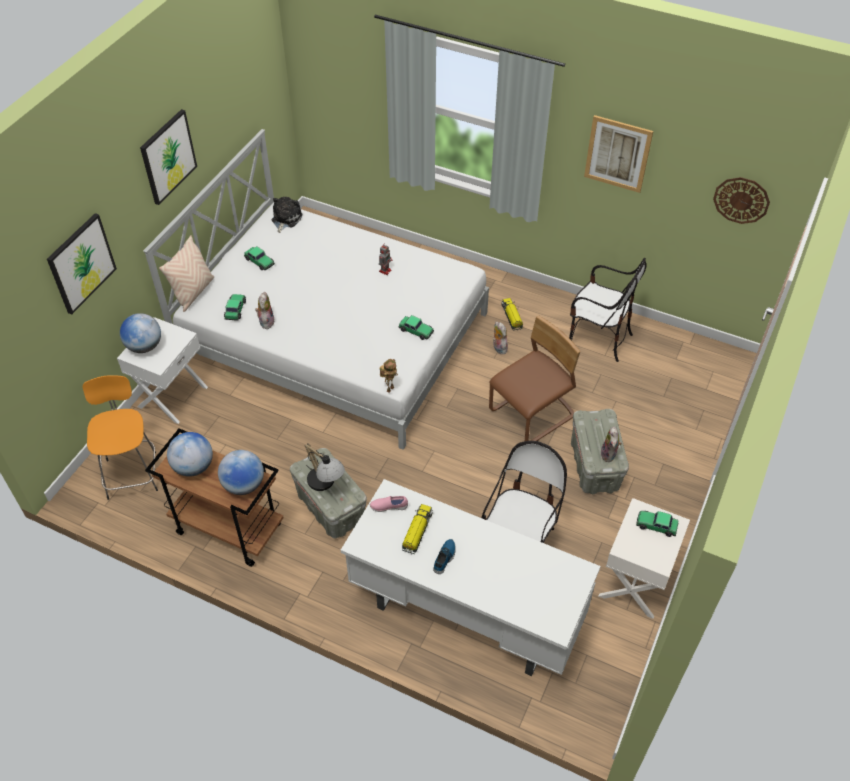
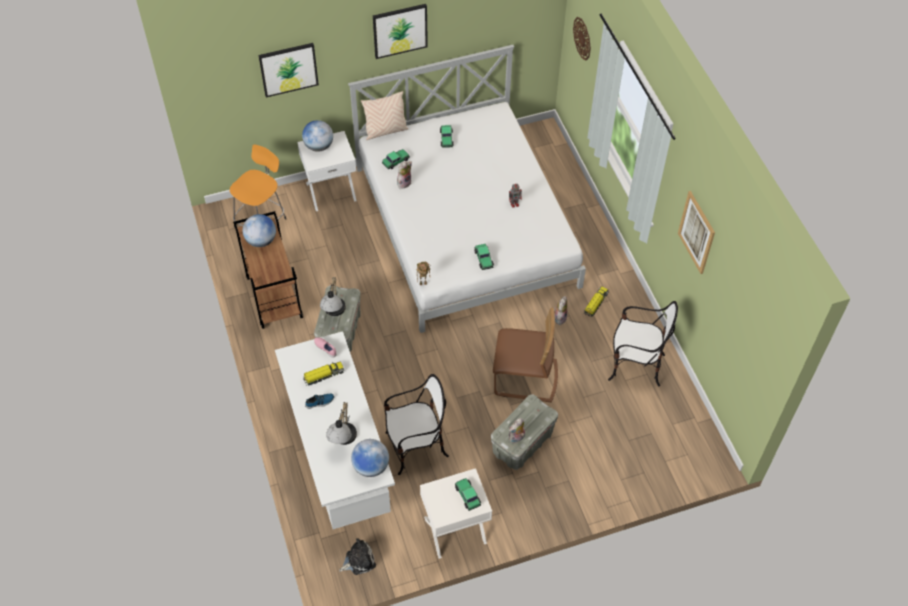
camera: 45 degrees right, 5 degrees up
(243, 485) = (273, 272): globe -> globe (371, 466)
(285, 219) = (496, 120): plush toy -> plush toy (358, 560)
(509, 571) = (343, 440): none -> table lamp
(597, 339) = (635, 365): chair -> chair turned 60 degrees counterclockwise
(741, 200) = (747, 332): wall clock -> wall clock (582, 38)

